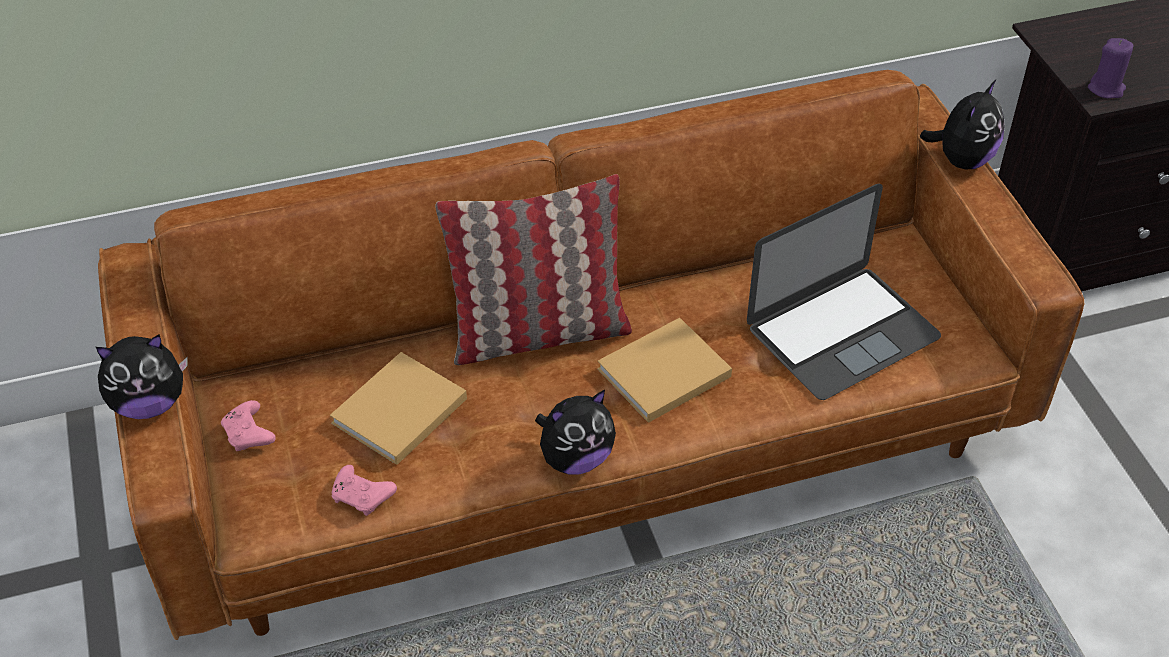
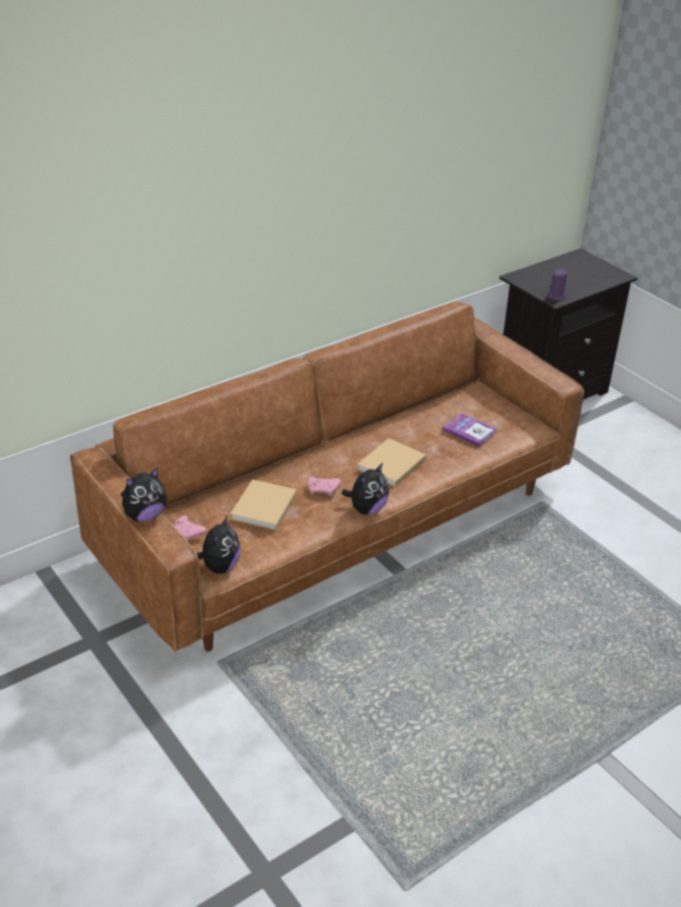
camera: 20 degrees left, 10 degrees down
(363, 497) = (266, 547): pink game controller -> pink game controller (323, 490)
(538, 332) = (317, 460): pillow -> none
(842, 332) = (469, 431): laptop -> book
(962, 160) = (499, 340): plush toy -> plush toy (219, 567)

